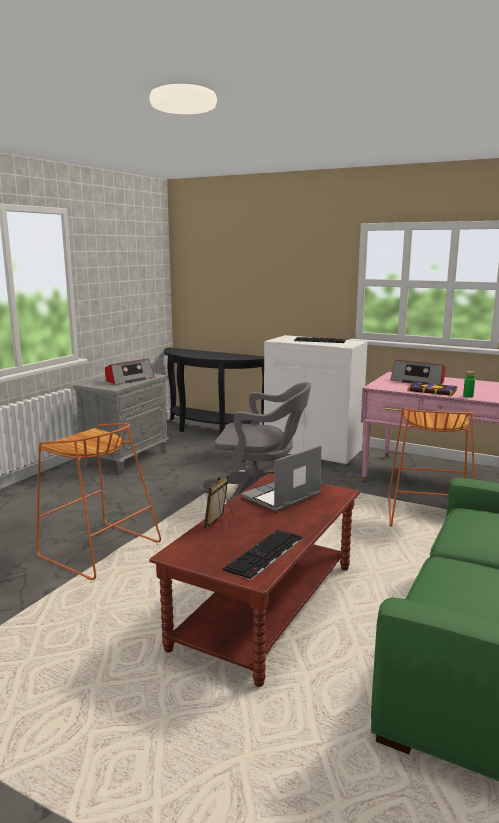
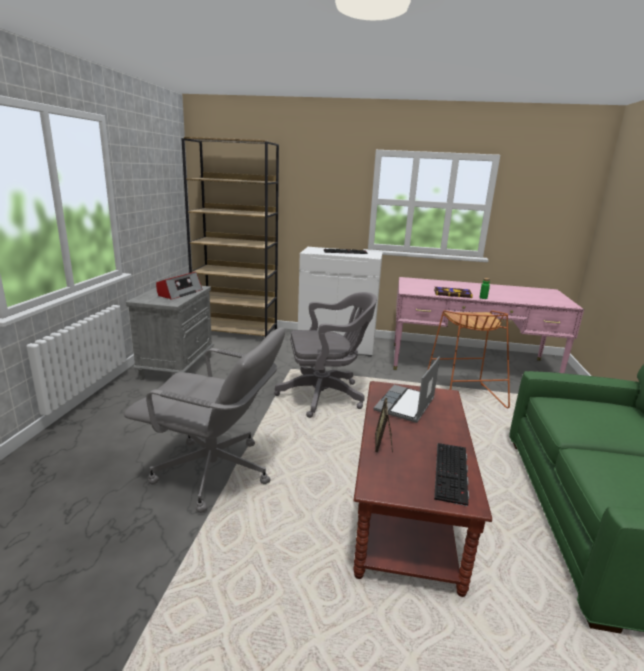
camera: 20 degrees left, 5 degrees up
(97, 550) = (214, 473): orange stool -> grey office chair
(210, 430) = (236, 331): black console table -> brown bookcase
(418, 381) = (432, 285): radio -> none

